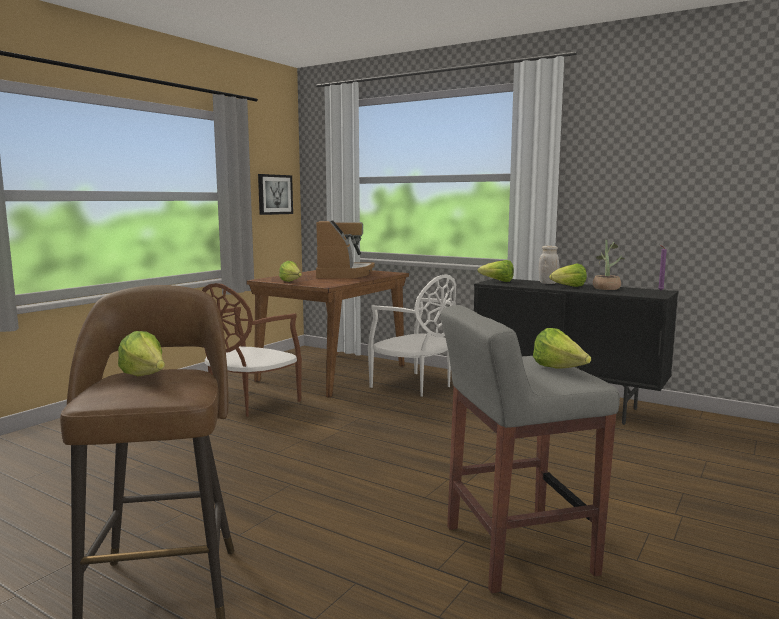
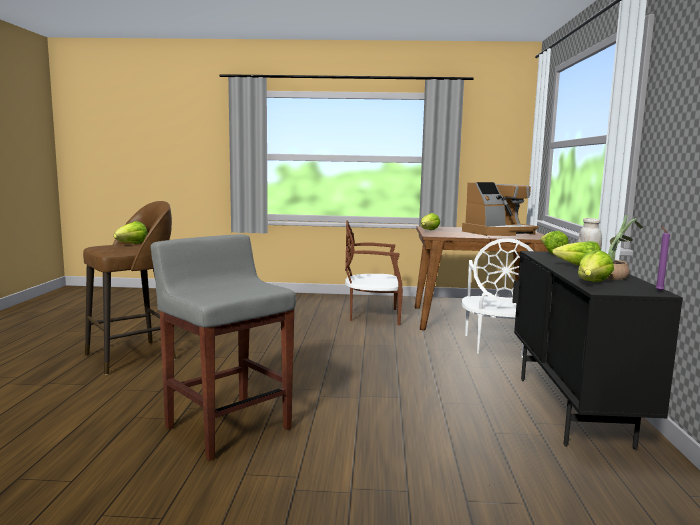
camera: 60 degrees right, 0 degrees up
(274, 194) = (497, 159): picture -> none
(559, 370) = (238, 292): lettuce -> lettuce (592, 283)

